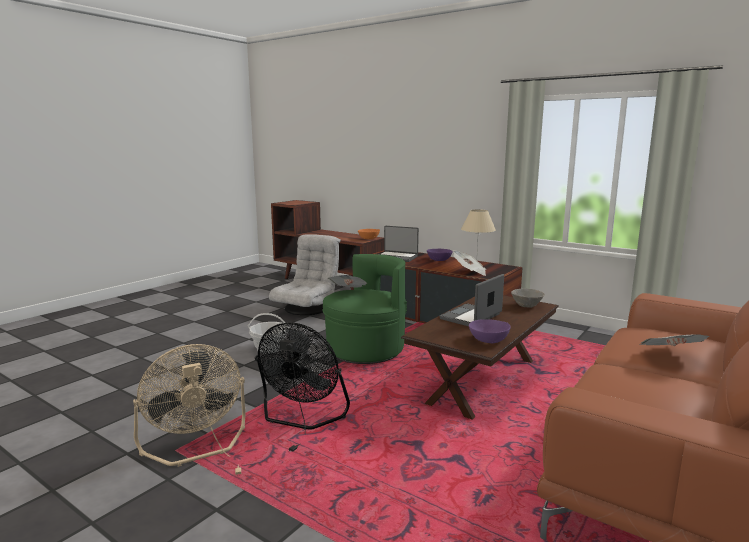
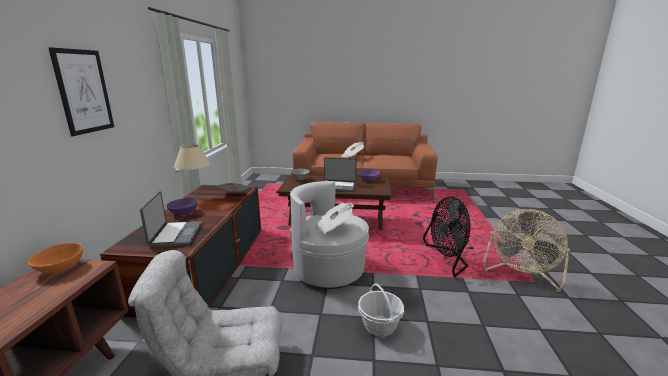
camera: 120 degrees left, 5 degrees up
(365, 350) = (329, 270): green armchair -> white armchair
(433, 151) = (84, 91): none -> picture

